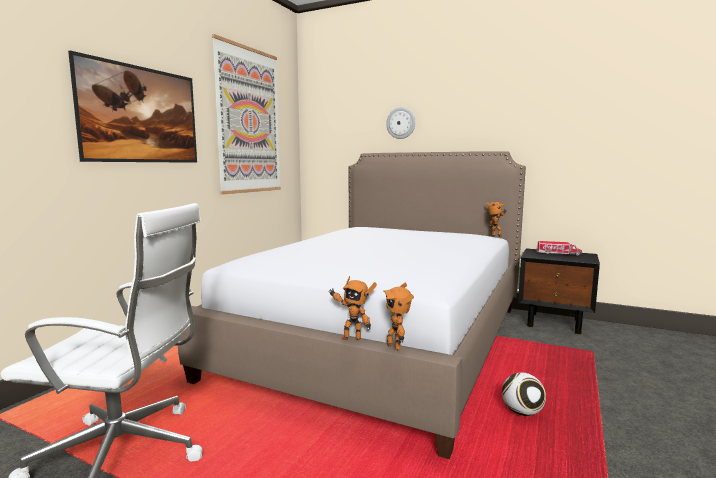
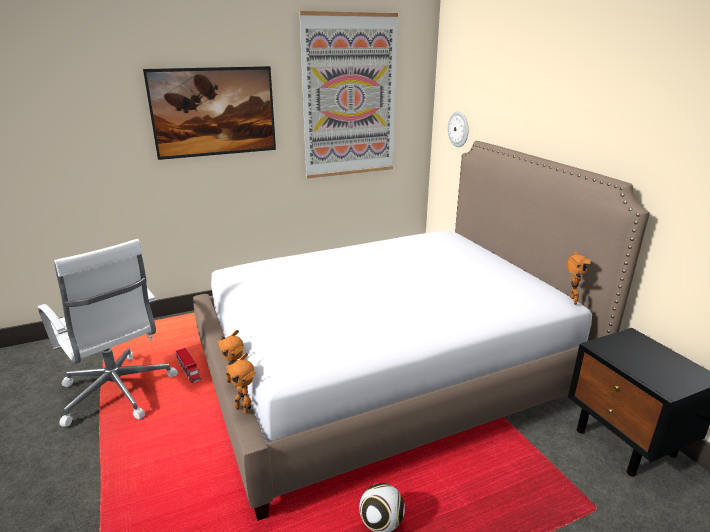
camera: 40 degrees right, 15 degrees up
(395, 346) = (243, 408): toy robot -> toy robot turned 60 degrees counterclockwise
(401, 123) = (523, 108): wall clock -> wall clock (459, 129)
(558, 253) = (655, 356): toy truck -> toy truck (189, 370)

